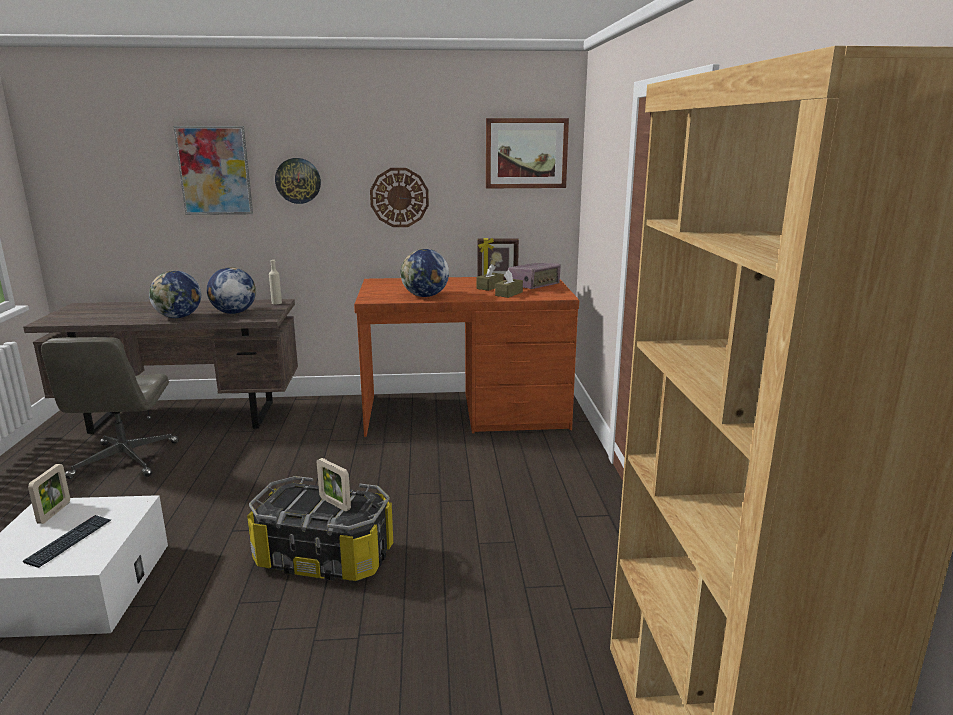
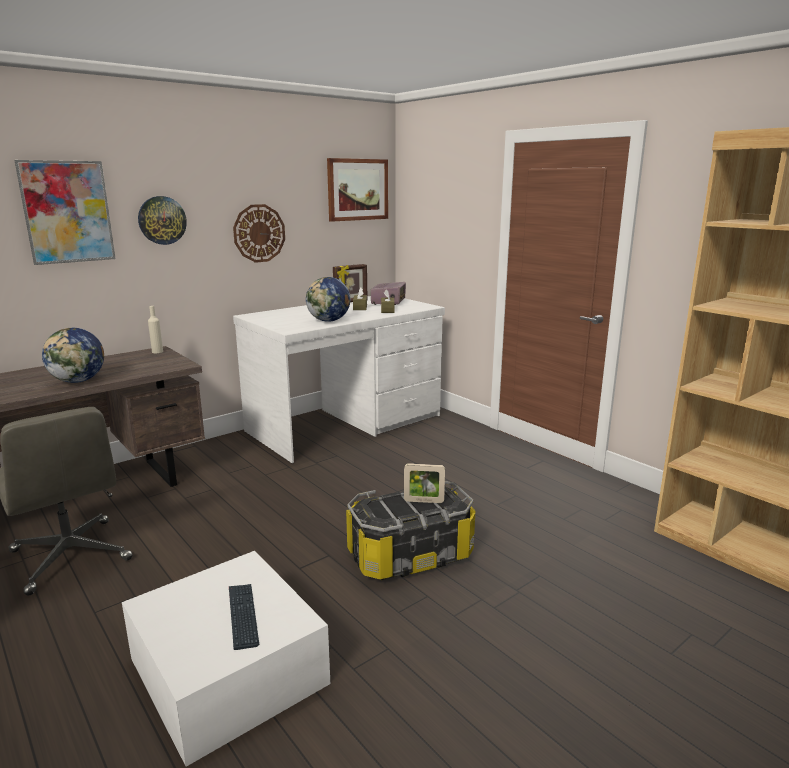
camera: 35 degrees left, 0 degrees up
(54, 513) = (172, 603): picture frame -> none
(233, 313) = (133, 367): globe -> none
(466, 412) = (346, 423): brown desk -> white desk

